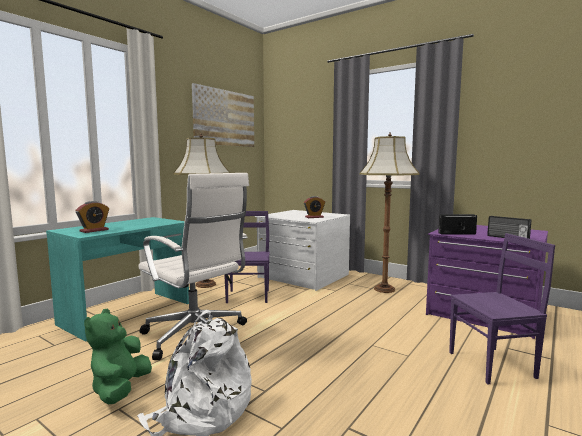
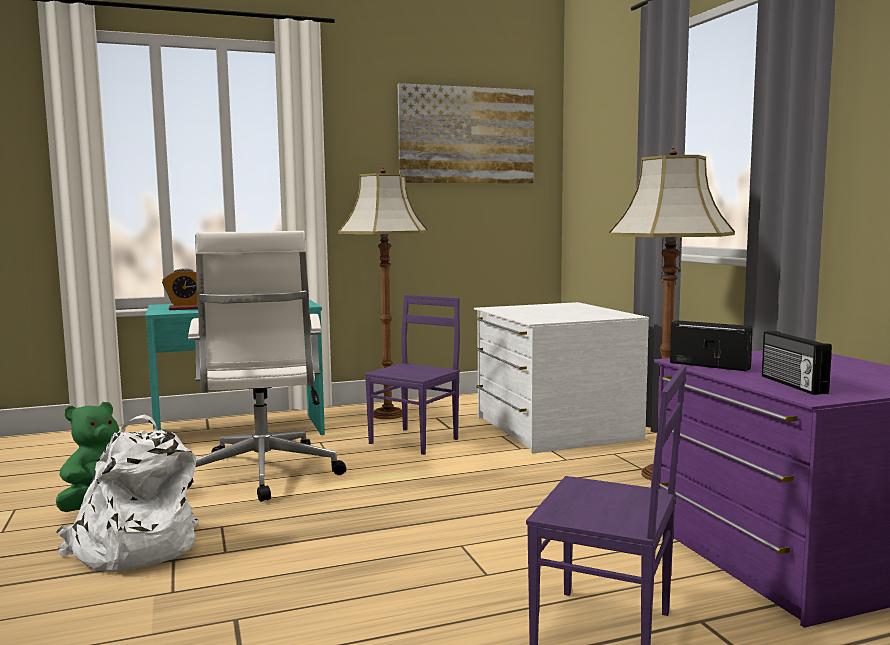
camera: 35 degrees right, 0 degrees up
(314, 217) = (559, 316): alarm clock -> none

